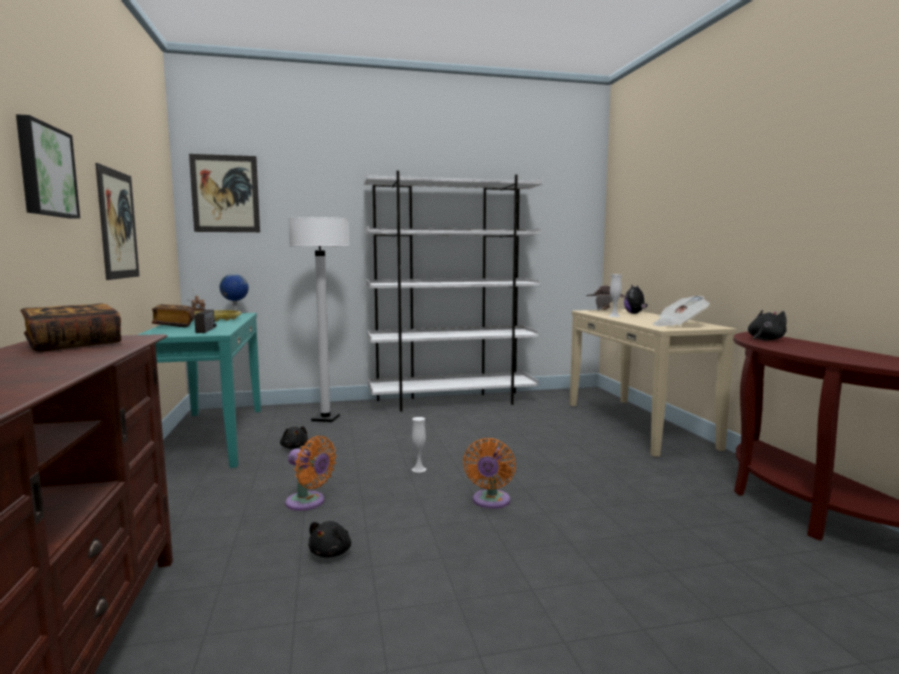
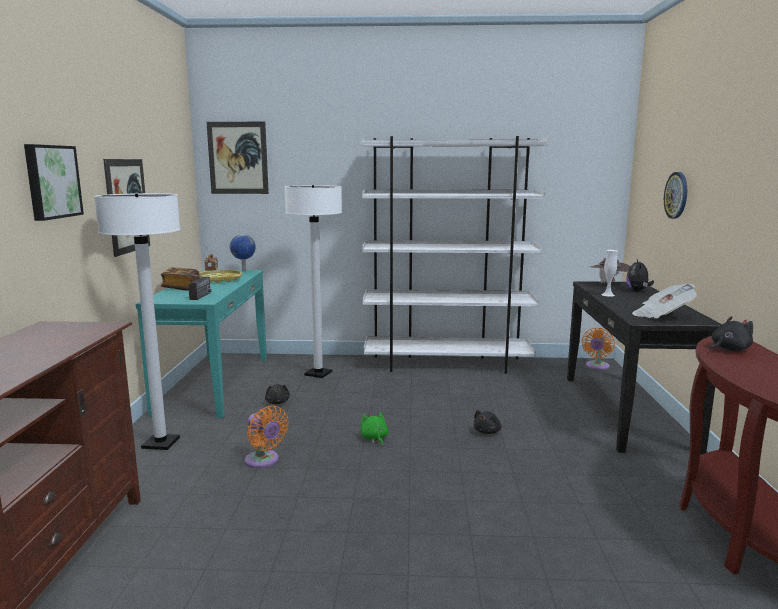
camera: 15 degrees right, 5 degrees up
(74, 345) = (55, 335): book -> none
(171, 499) = (161, 443): none -> white floor lamp
(331, 552) = (260, 512): black plush toy -> black plush toy (487, 431)
(419, 469) = (374, 439): white vase -> green plush toy
(490, 502) = (420, 482): orange fan -> orange fan (596, 366)
(637, 424) = (627, 411): beige console table -> black console table
(663, 225) = (676, 195): none -> wall clock

